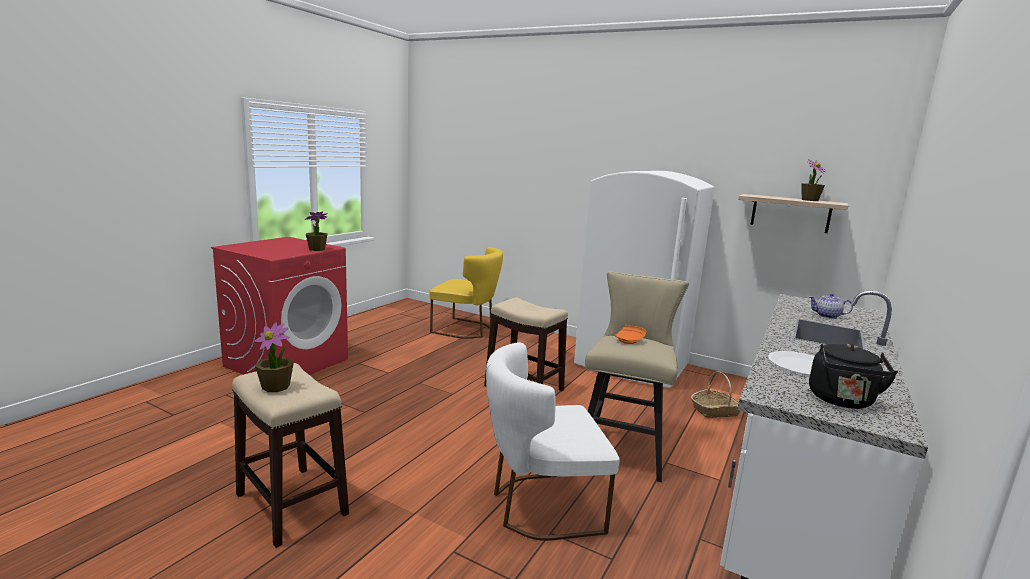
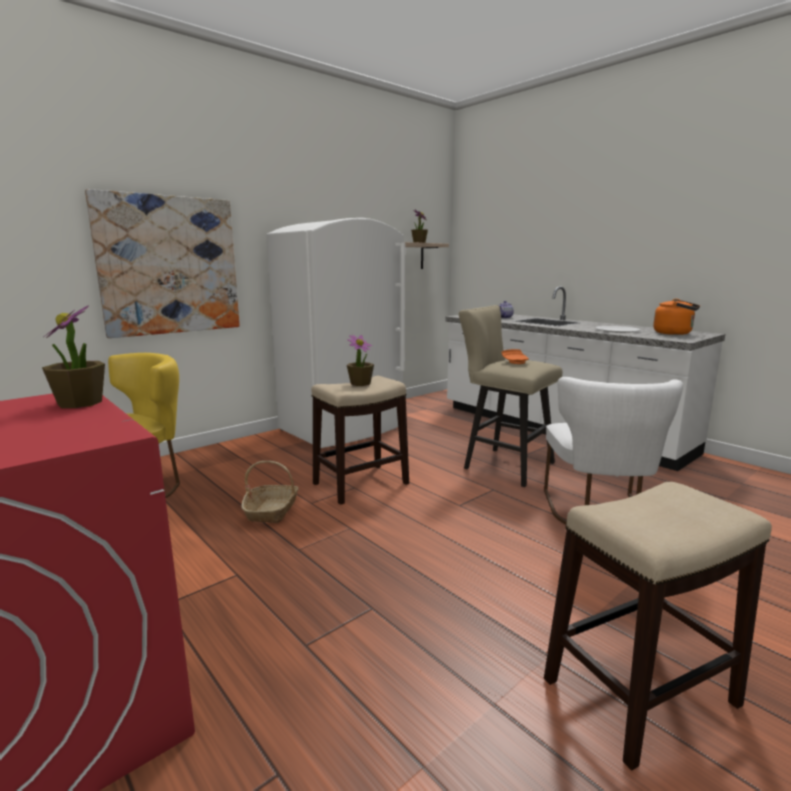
camera: 70 degrees left, 0 degrees up
(276, 386) = (677, 519): potted plant -> potted plant (360, 383)
(544, 196) = (169, 265): none -> picture
(715, 411) = (446, 422): basket -> basket (272, 510)
(842, 401) = (675, 333): black kettle -> orange kettle

